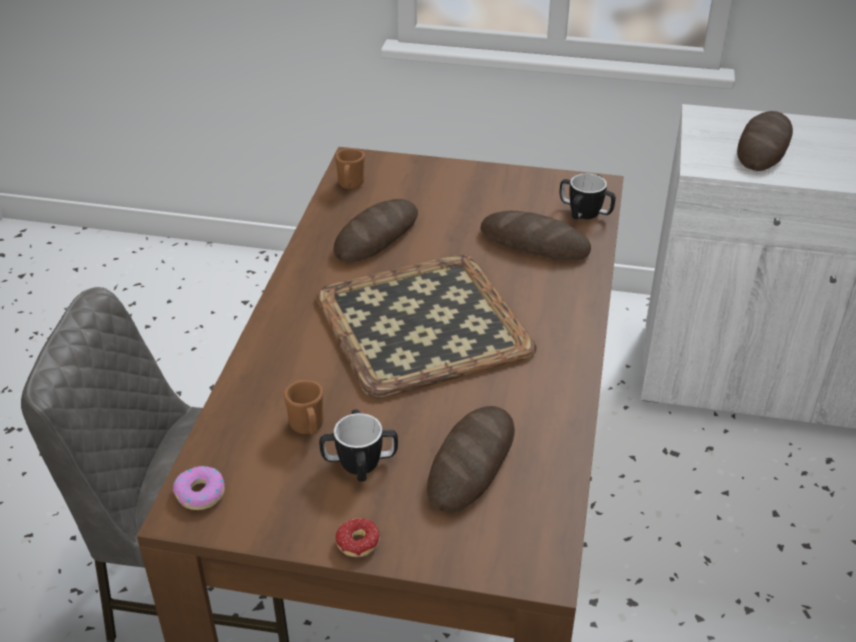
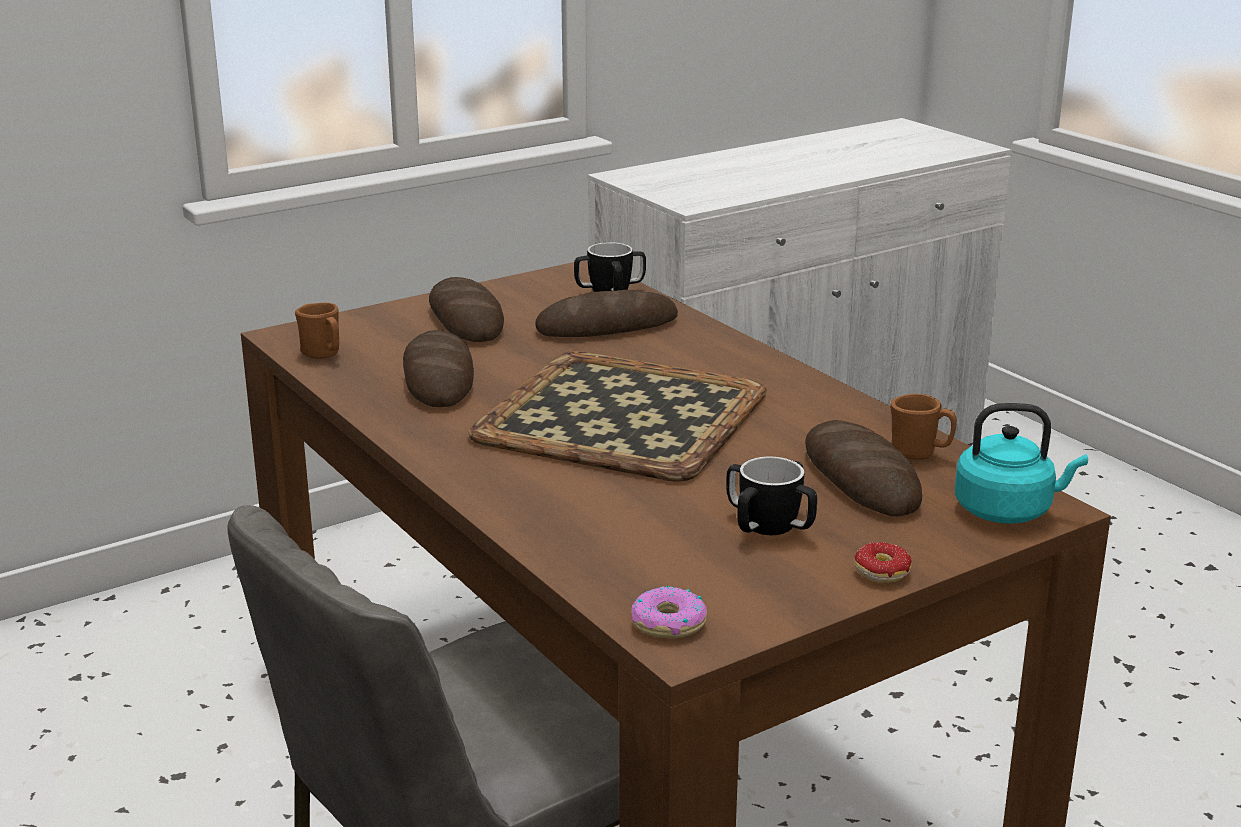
camera: 45 degrees left, 15 degrees down
(308, 427) = (670, 528): brown mug -> brown mug (919, 453)
(514, 554) = (1008, 511): none -> turquoise kettle
(763, 147) = (714, 179): bread -> bread (466, 319)

